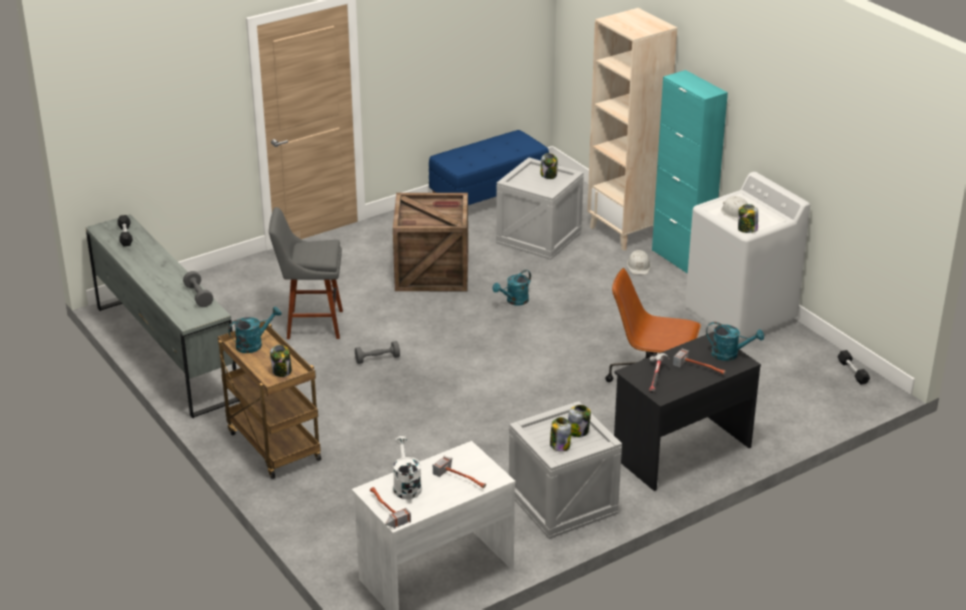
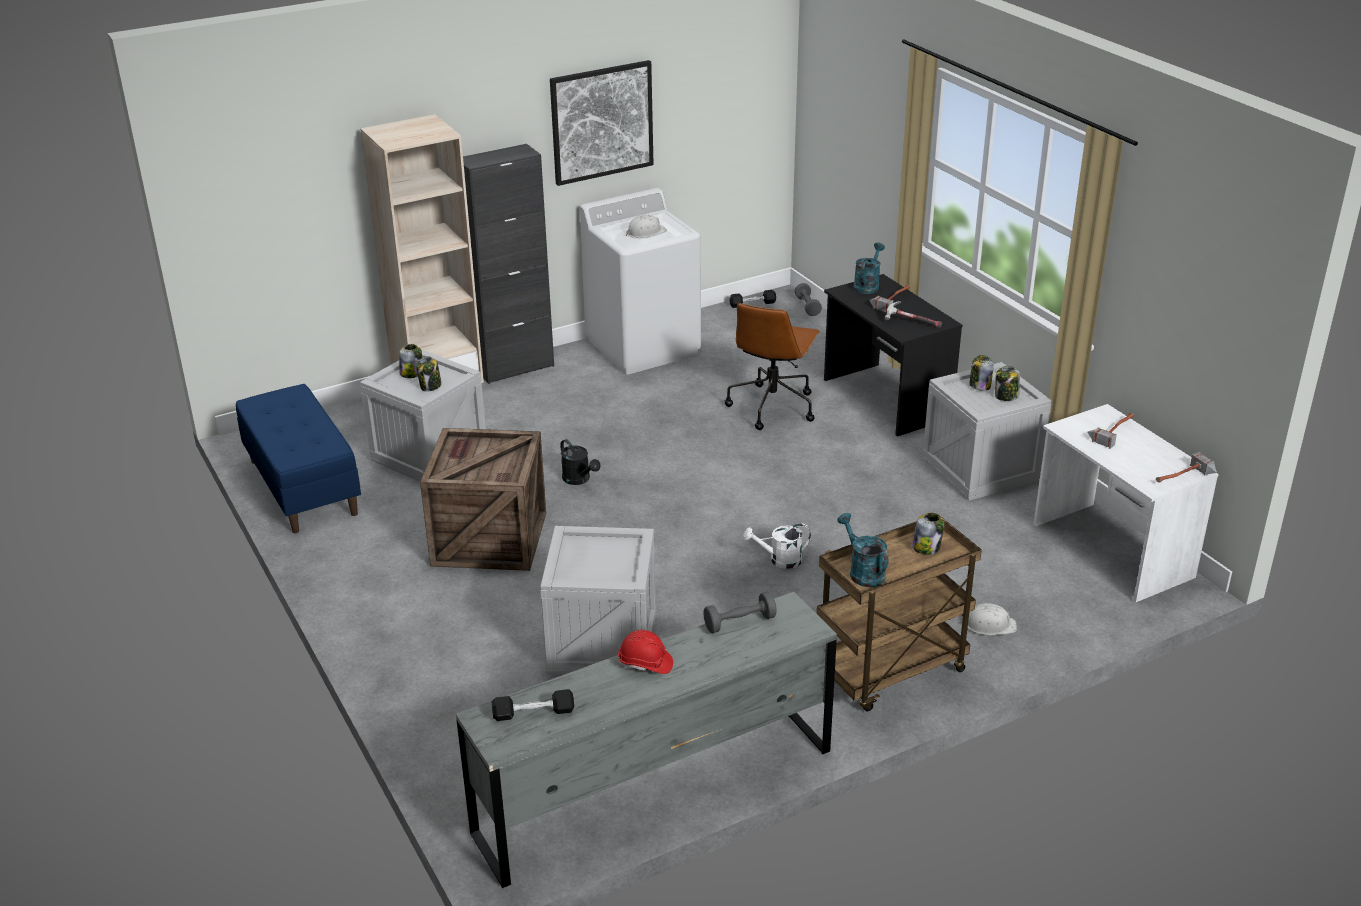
camera: 85 degrees left, 0 degrees up
(162, 266) = (645, 664): none -> red hard hat
(311, 324) = (601, 644): grey stool -> crate
(377, 359) = (697, 586): grey dumbbell -> grey dumbbell (807, 306)
(406, 485) = (1136, 464): white watering can -> white watering can (780, 560)
(514, 301) = (579, 480): turquoise watering can -> black watering can
(639, 266) = (522, 394): white hard hat -> white hard hat (989, 625)
(681, 259) = (515, 368): turquoise cabinet -> black cabinet
(747, 229) = (681, 231): jar -> jar (430, 386)
(783, 115) = (602, 122): none -> picture

